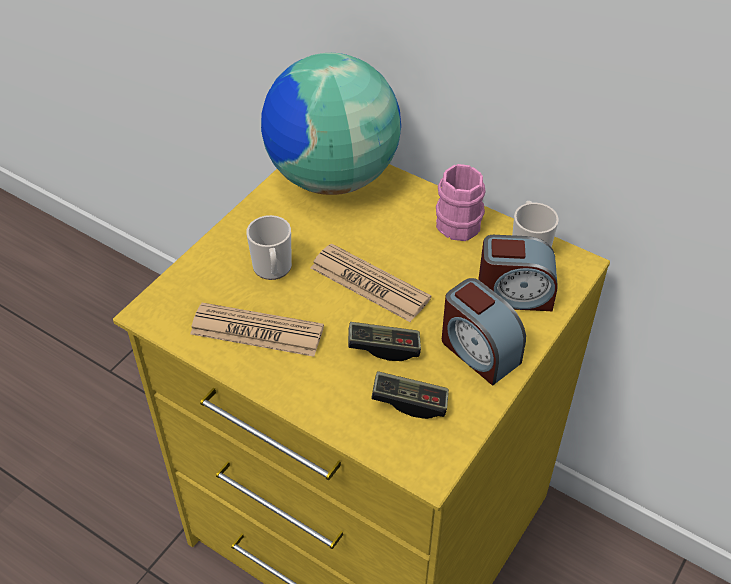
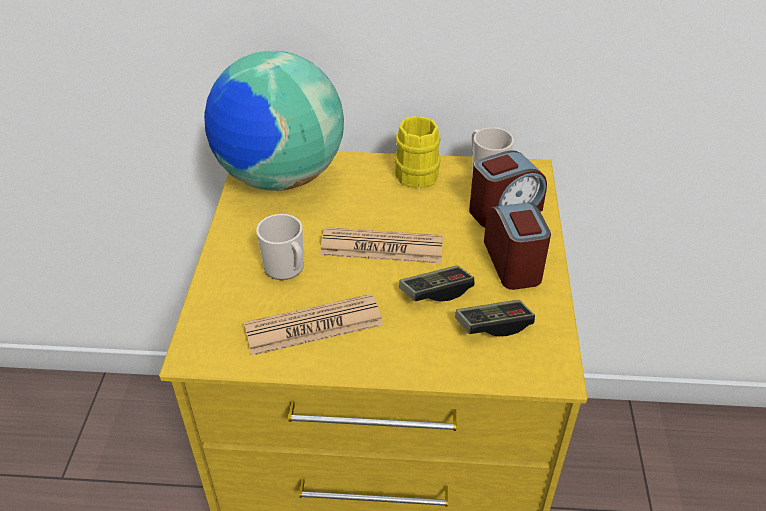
camera: 30 degrees left, 5 degrees down
(459, 219) = (414, 171): pink mug -> yellow mug
(478, 351) = (513, 263): alarm clock -> alarm clock turned 120 degrees counterclockwise

